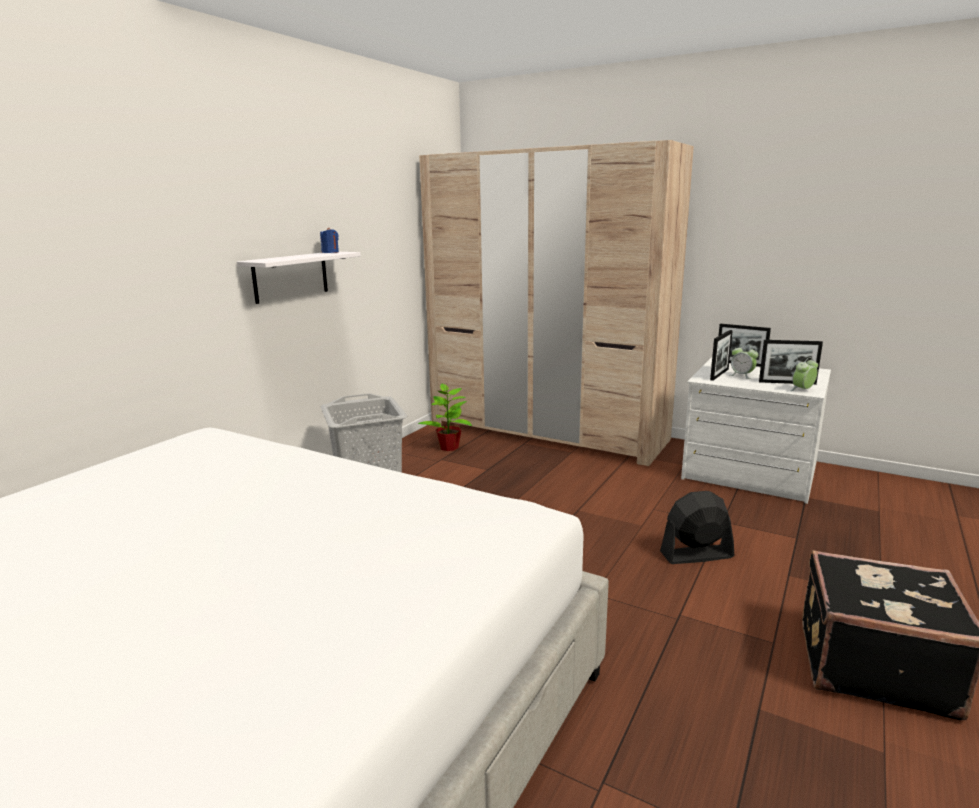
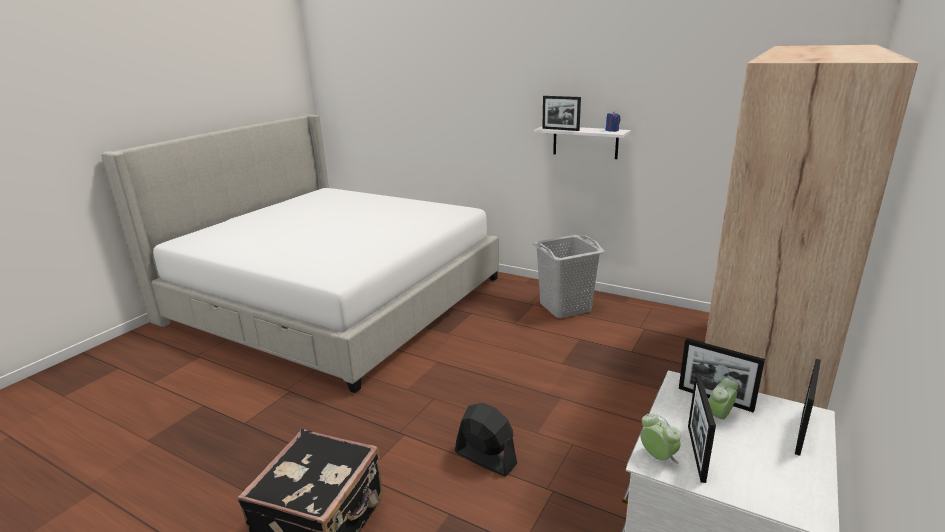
camera: 90 degrees right, 5 degrees up
(289, 258) = (560, 129): none -> picture frame
(449, 447) = (673, 330): potted plant -> none
(696, 555) = (485, 458): black fan -> black fan turned 45 degrees counterclockwise

